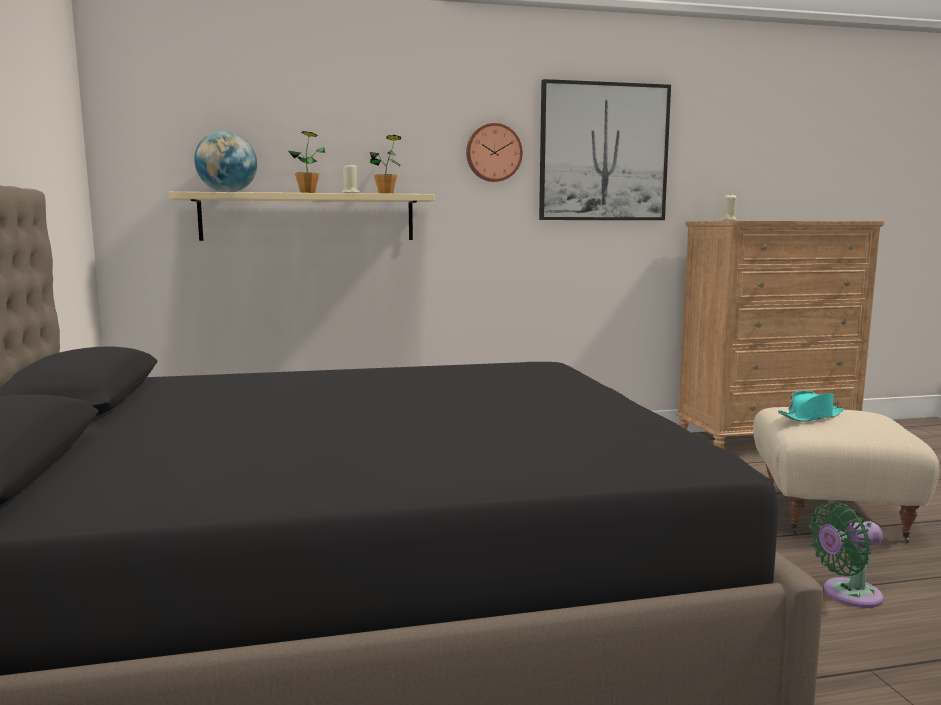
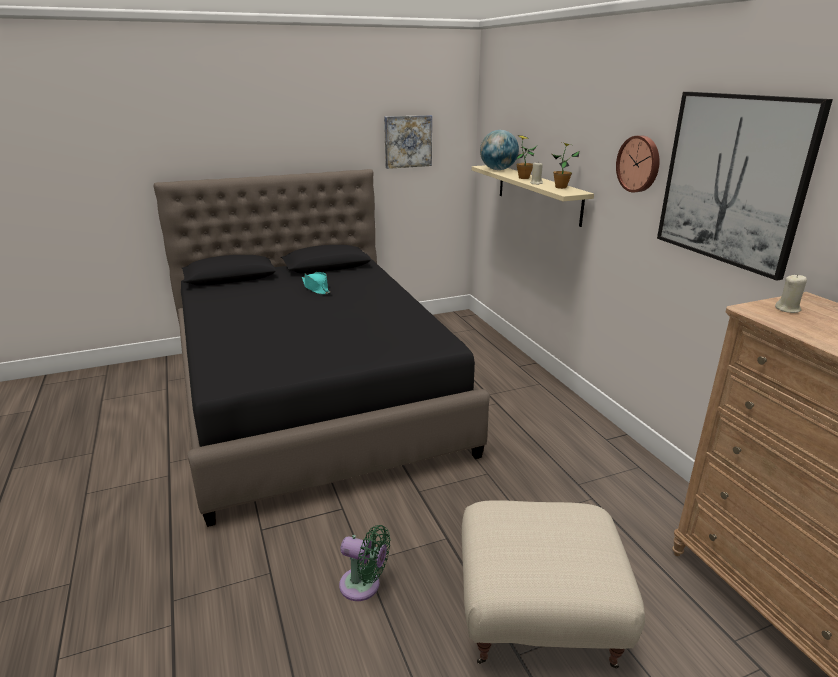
camera: 80 degrees right, 15 degrees up
(41, 145) = (407, 141): none -> picture
(810, 417) = (539, 519): turquoise hat -> turquoise hat (316, 288)
(847, 594) = (364, 586): green fan -> green fan turned 135 degrees clockwise

